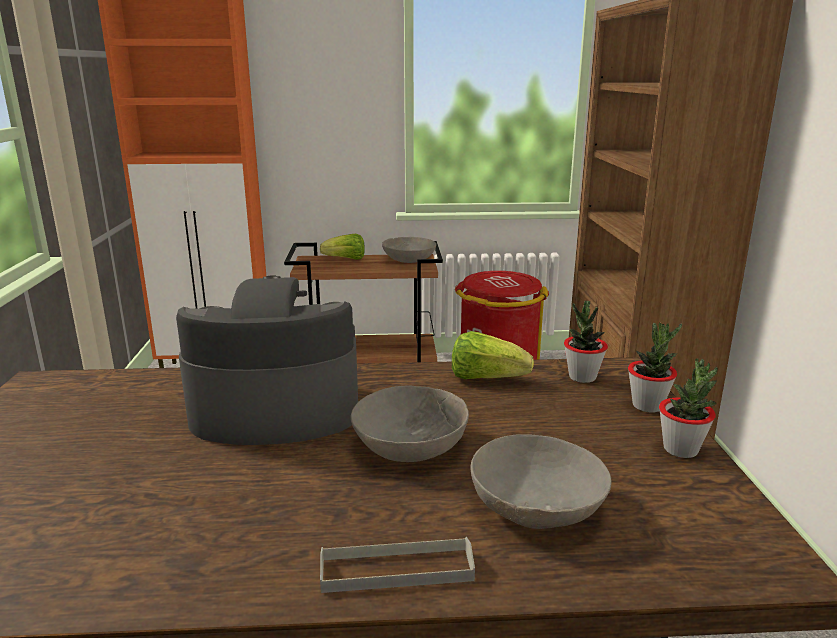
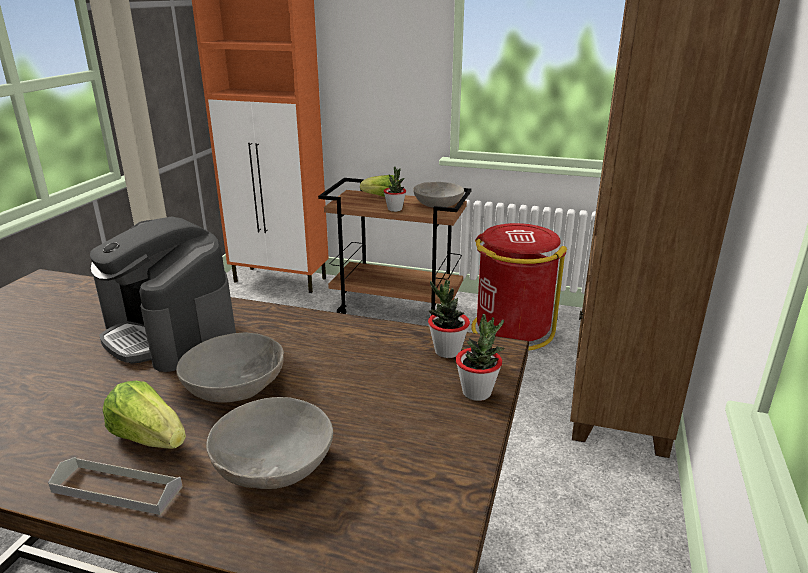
camera: 20 degrees right, 5 degrees up
(275, 409) = (170, 333): coffee machine -> coffee machine turned 150 degrees counterclockwise
(486, 378) = (361, 336): lettuce -> lettuce (149, 438)
(681, 449) = (458, 443): potted plant -> potted plant (395, 209)

